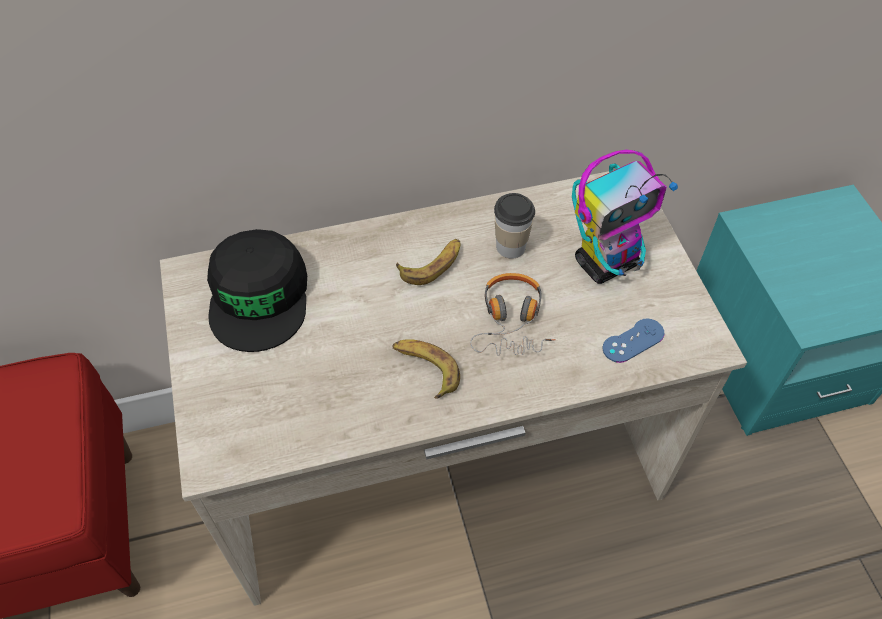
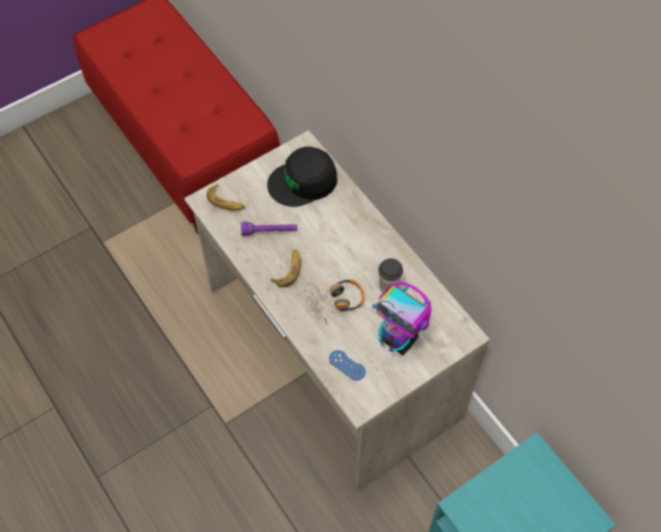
camera: 70 degrees right, 5 degrees up
(334, 375) = (269, 231): none -> purple flashlight
(432, 265) = (358, 251): banana -> banana (226, 202)

